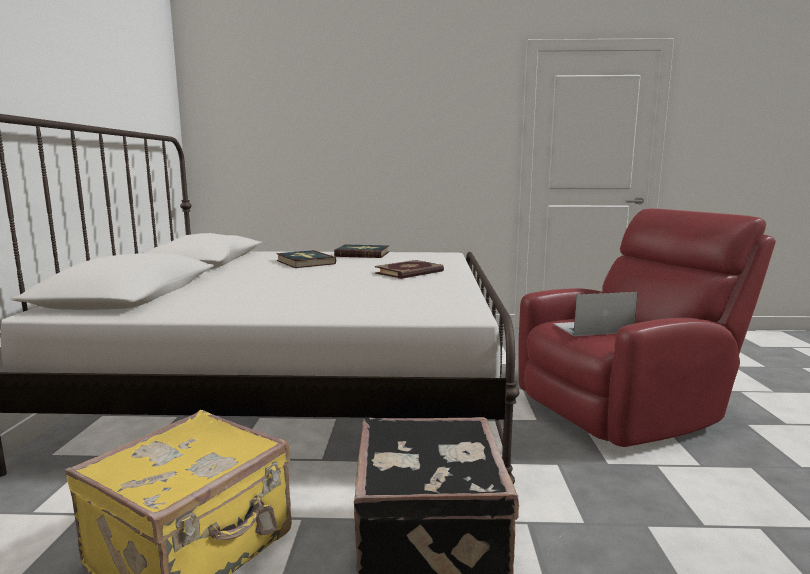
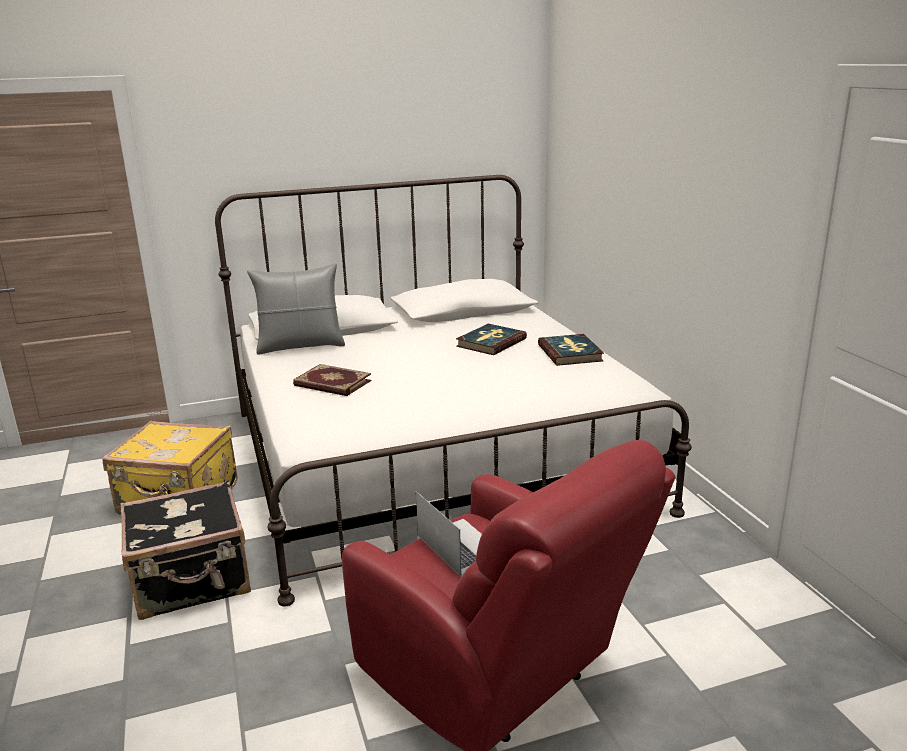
camera: 70 degrees right, 10 degrees up
(174, 301) = (300, 346): none -> grey pillow
(410, 272) = (478, 394): book -> book (332, 384)

